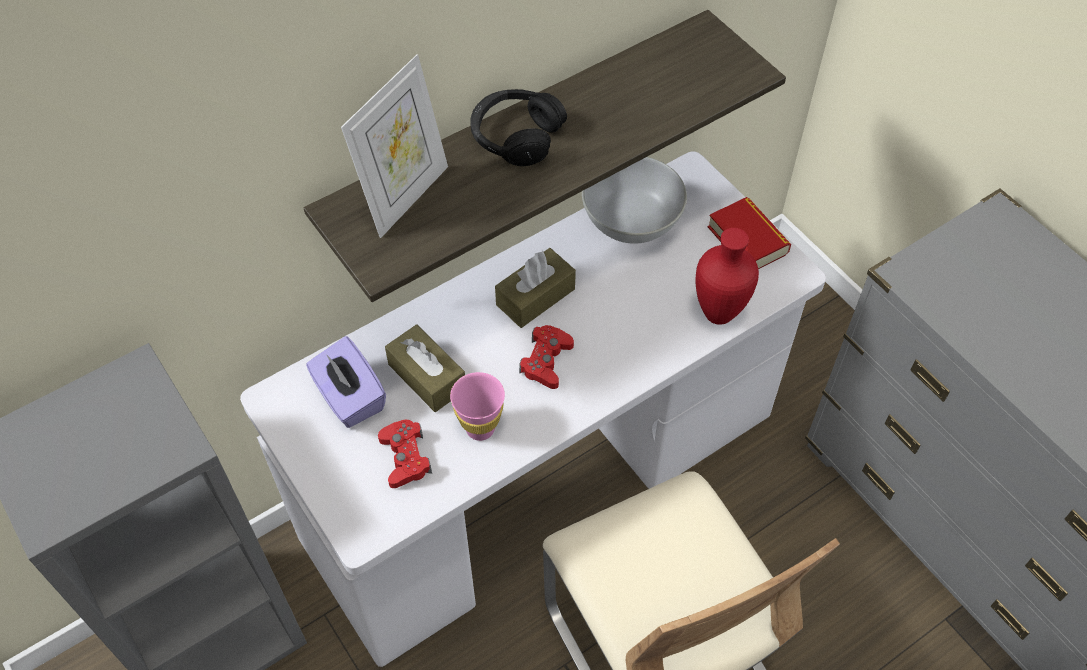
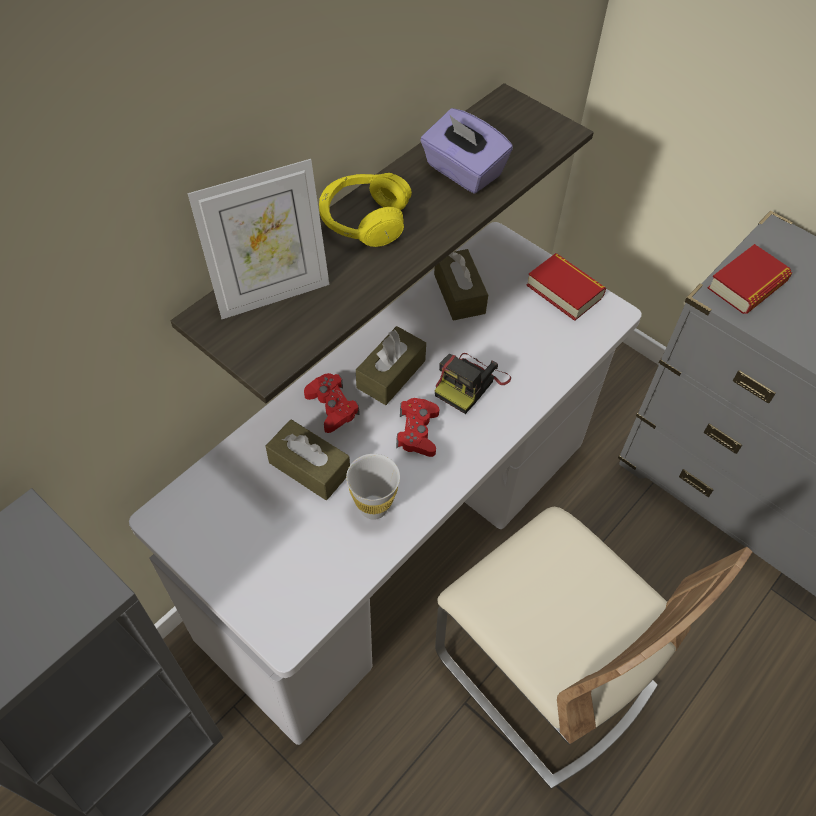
camera: 15 degrees left, 0 degrees up
(349, 398) = (239, 502): purple tissue box -> purple tissue box (462, 171)
(405, 196) = (272, 293): picture frame -> picture frame turned 45 degrees clockwise
(405, 457) = (309, 550): red game controller -> red game controller (332, 406)
(480, 428) = (373, 507): pink cup -> white cup
(516, 136) = (364, 220): black headphones -> yellow headphones
(615, 321) = (470, 383): none -> camera
(632, 224) = (459, 294): white bowl -> brown tissue box
(717, 312) = (558, 359): red vase -> none
(941, 268) = (747, 285): none -> book

